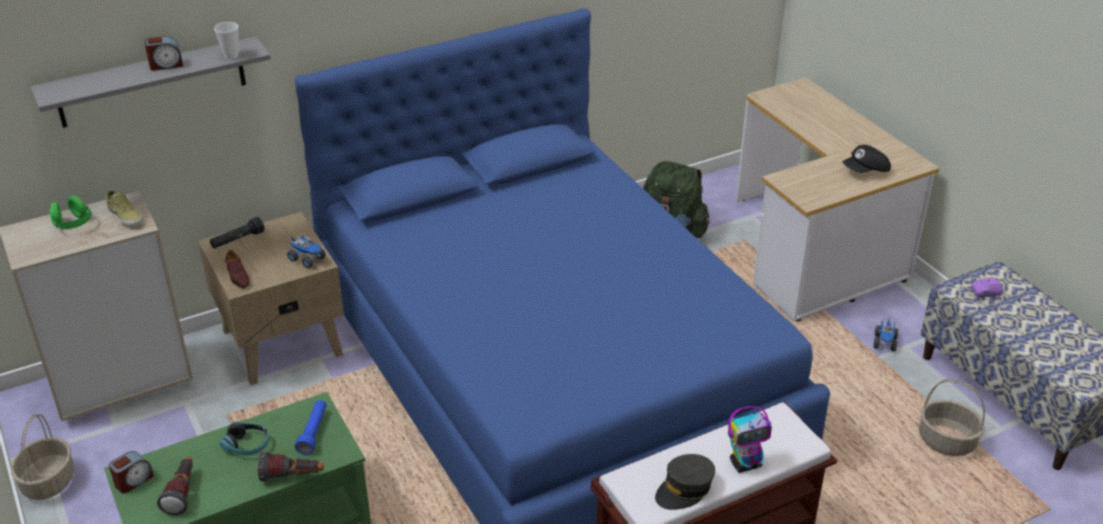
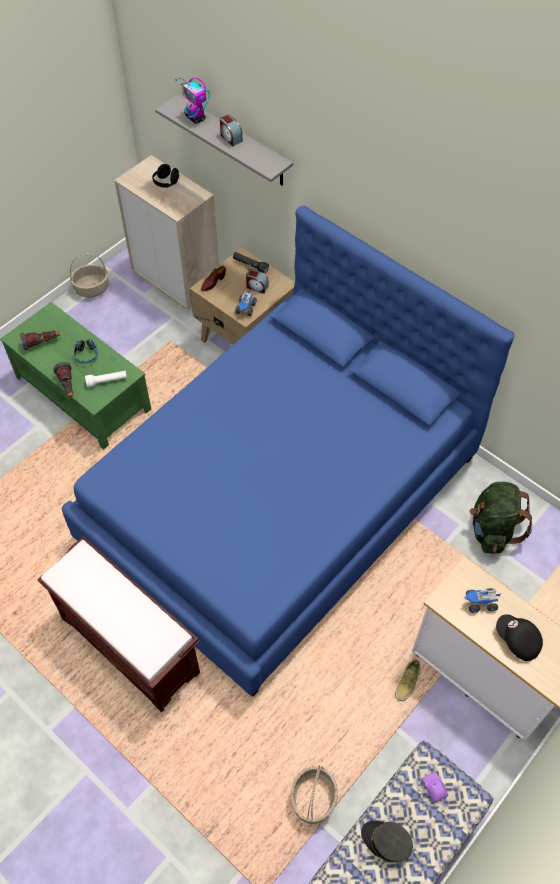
camera: 70 degrees right, 20 degrees up
(73, 224) = (166, 183): green headphones -> black headphones
(126, 216) = (185, 201): beige shoe -> beige shoe (408, 682)
(133, 481) = (44, 318): alarm clock -> alarm clock (257, 287)
(231, 55) = (258, 161): cup -> none
(313, 432) = (107, 381): blue flashlight -> white flashlight
(684, 489) = (82, 592): grey cap -> grey cap (386, 842)
(746, 464) = (117, 624): toy robot -> toy robot (196, 118)
(885, 343) = (419, 731): toy truck -> toy truck (480, 603)

